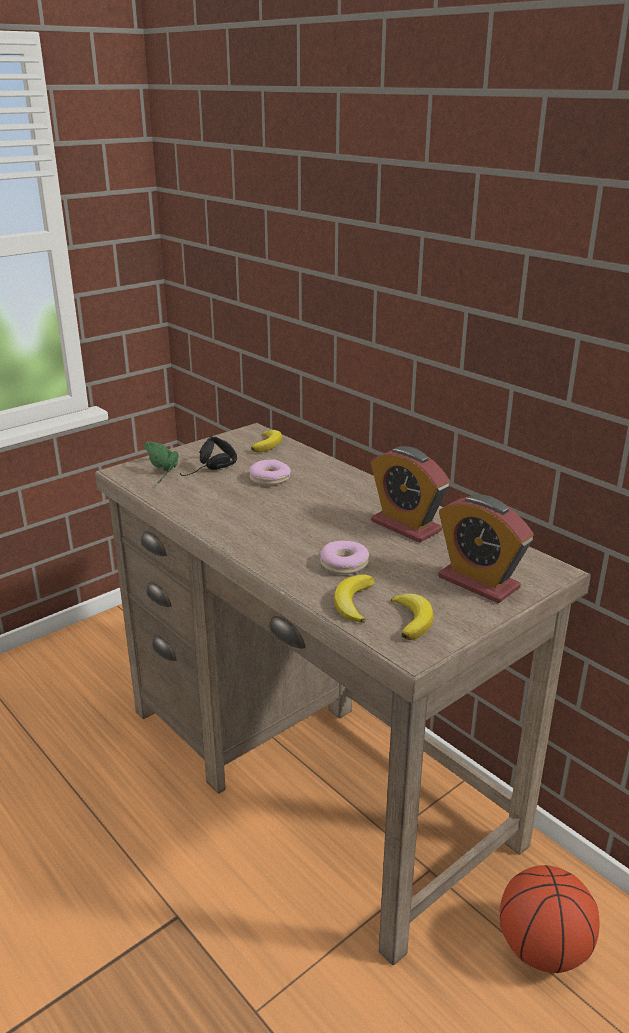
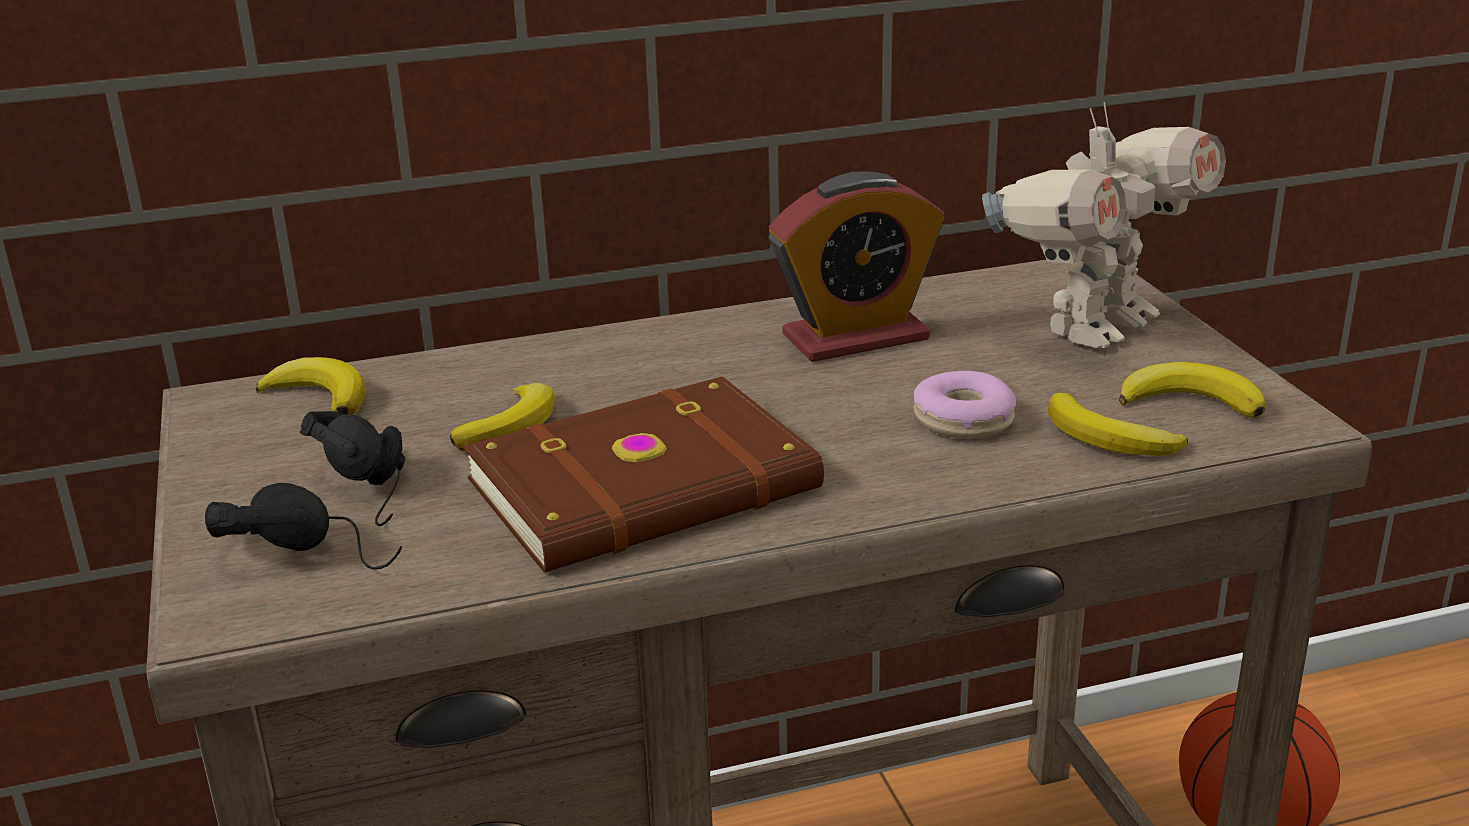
camera: 65 degrees left, 0 degrees up
(167, 472) = (314, 551): green headphones -> black headphones
(240, 513) = (648, 487): none -> brown book
(270, 479) = (512, 425): donut -> banana
(478, 582) = (1094, 326): alarm clock -> toy robot

